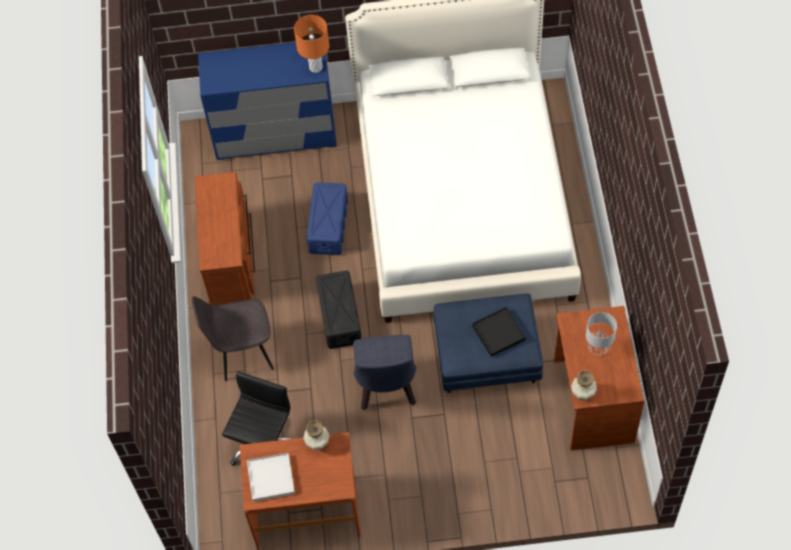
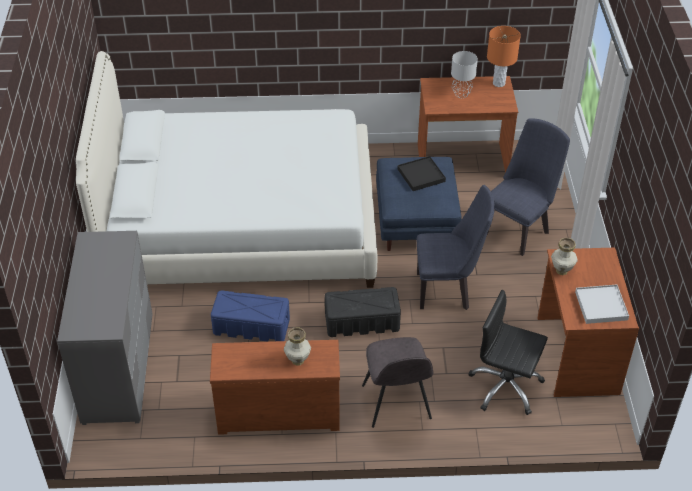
camera: 90 degrees left, 15 degrees down
(275, 134) = (118, 368): blue dresser -> grey dresser
(315, 67) = (115, 239): orange table lamp -> orange table lamp (499, 83)
(484, 460) = (519, 229): none -> blue chair
(583, 395) = (505, 106): vase -> vase (298, 360)

